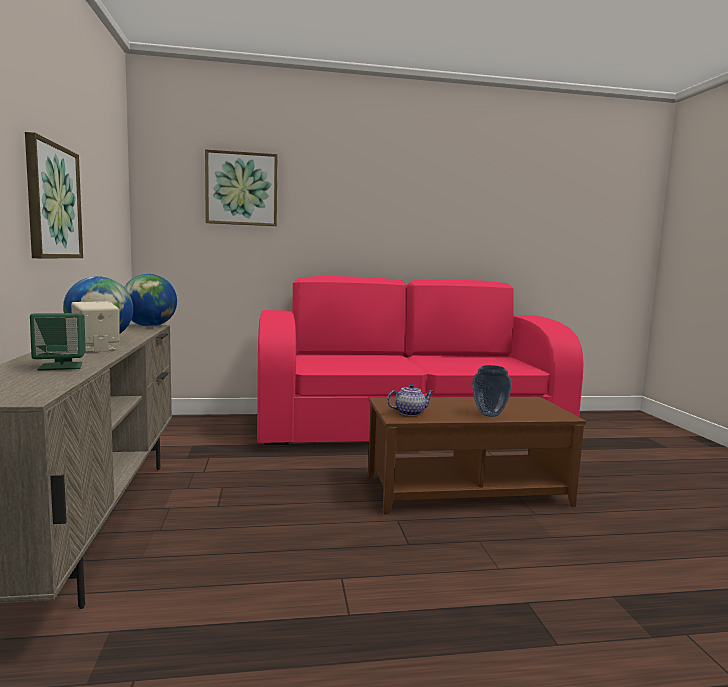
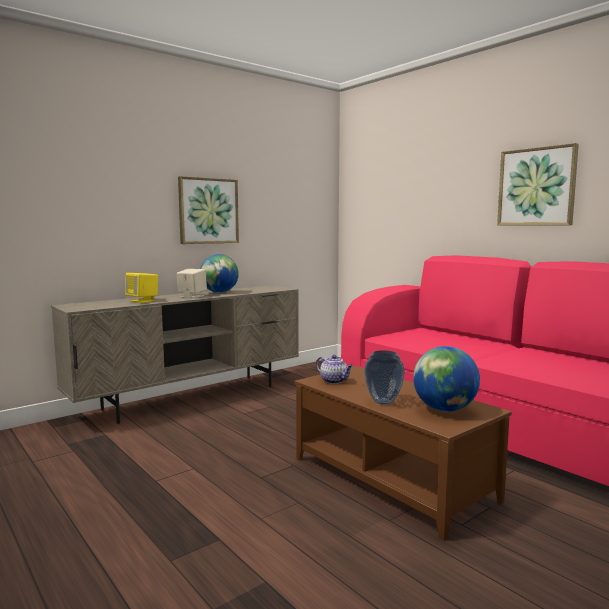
camera: 60 degrees right, 0 degrees up
(61, 366) = (142, 301): green speaker -> yellow speaker
(150, 326) = (281, 288): globe -> globe (444, 409)
(241, 189) = (400, 180): picture -> picture (536, 187)

